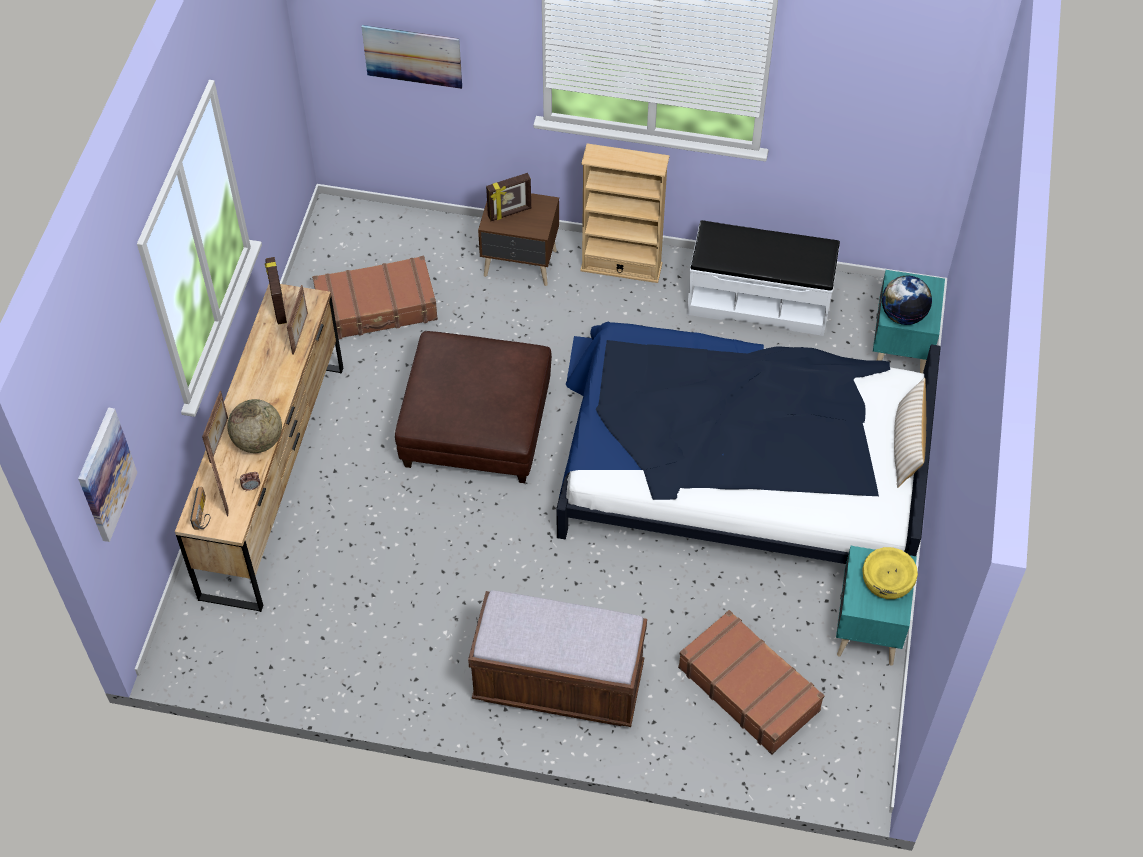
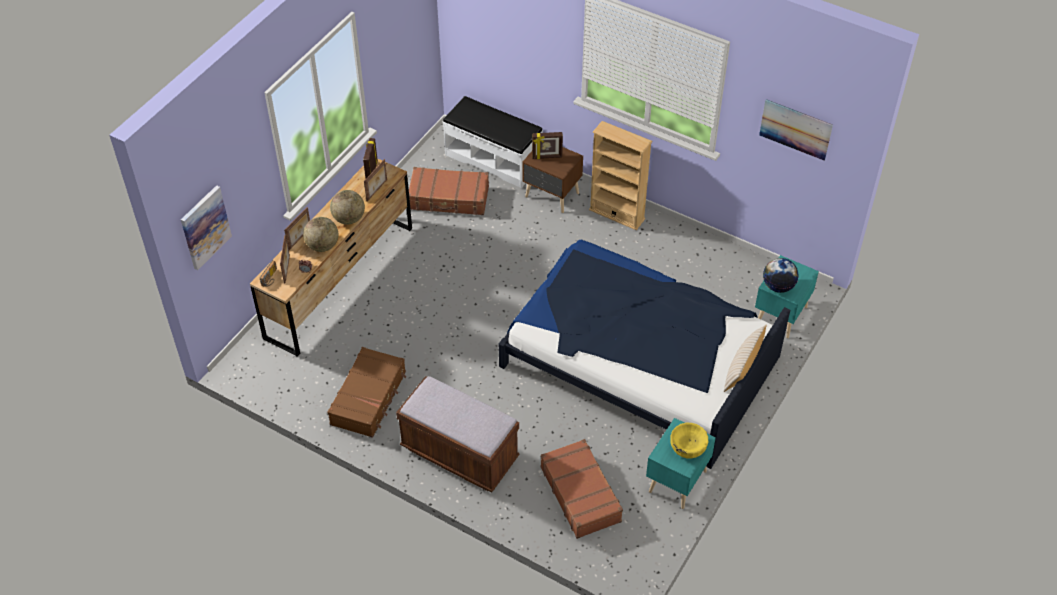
camera: 20 degrees right, 5 degrees down
(278, 388) = (349, 219): none -> globe
(394, 642) = (369, 398): none -> brown suitcase
(412, 56) = (506, 38): picture -> picture (795, 129)
(477, 424) = (480, 284): brown ottoman -> none
(759, 301) = (698, 259): white bench -> white bench (493, 159)

